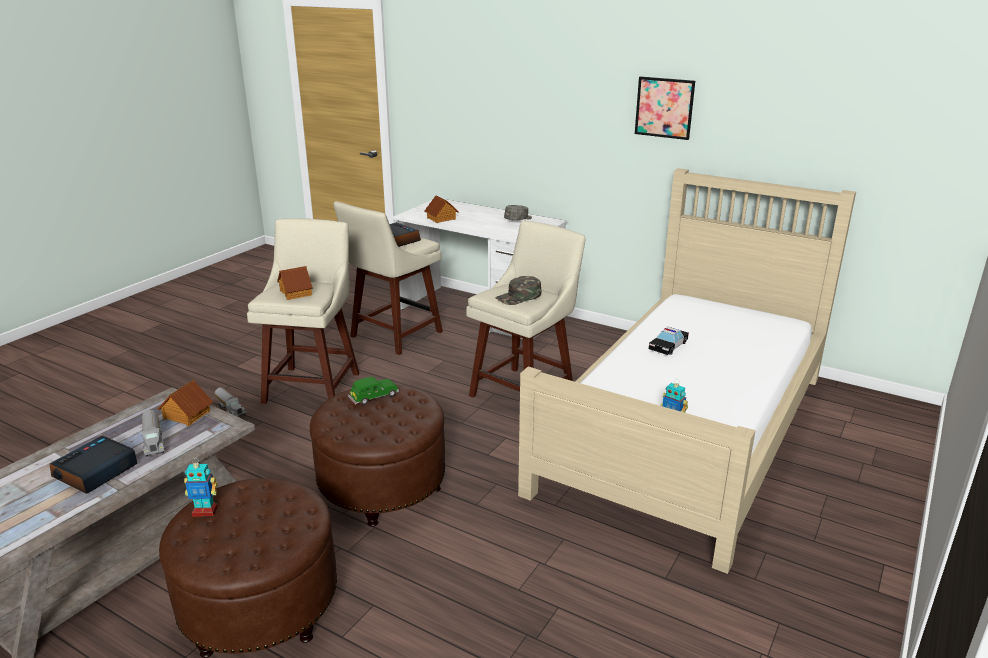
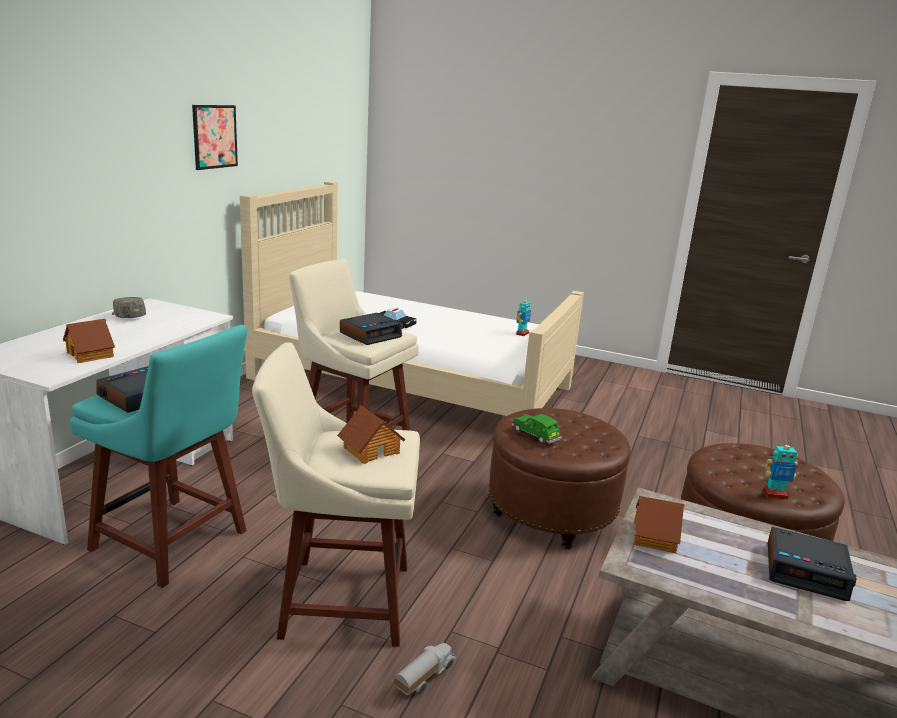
camera: 100 degrees left, 5 degrees down
(154, 442) = (723, 545): toy truck -> none
(205, 511) = (774, 494): toy robot -> toy robot turned 105 degrees clockwise
(393, 335) = (173, 543): beige stool -> turquoise stool
(519, 297) = (370, 335): green cap -> alarm clock

